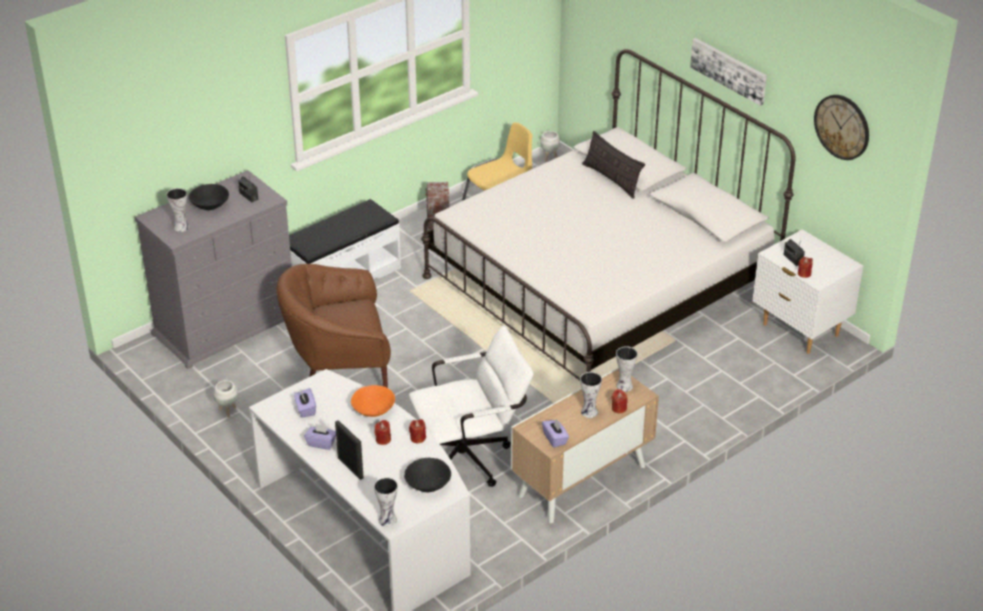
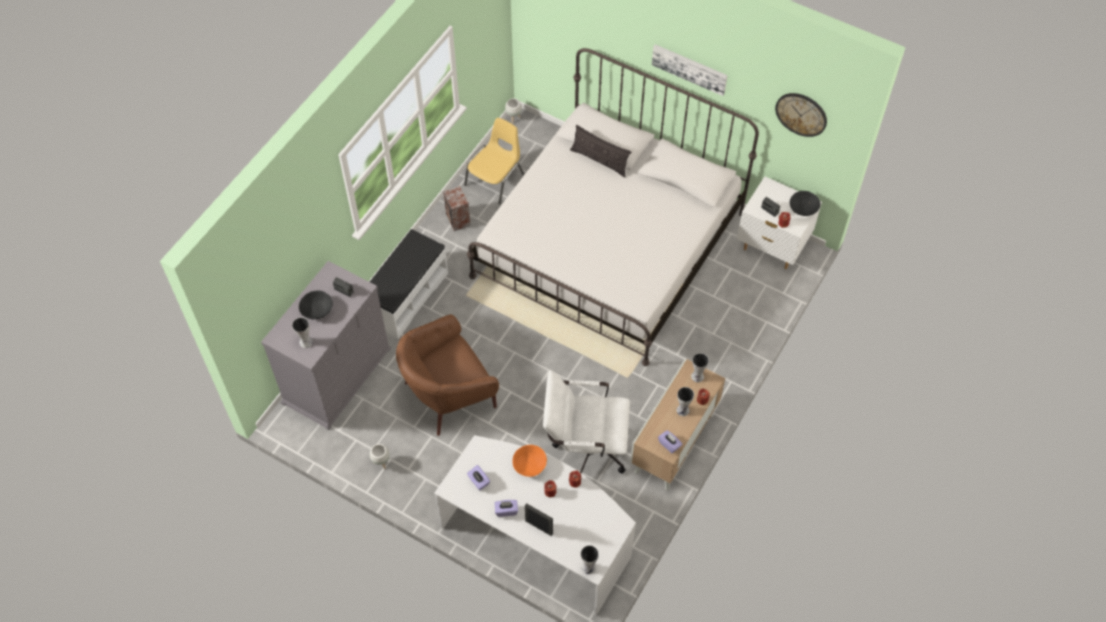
camera: 20 degrees left, 20 degrees up
(428, 484) = (602, 523): black bowl -> black bowl (803, 208)
(471, 457) = (585, 447): white office chair -> white office chair turned 135 degrees counterclockwise

